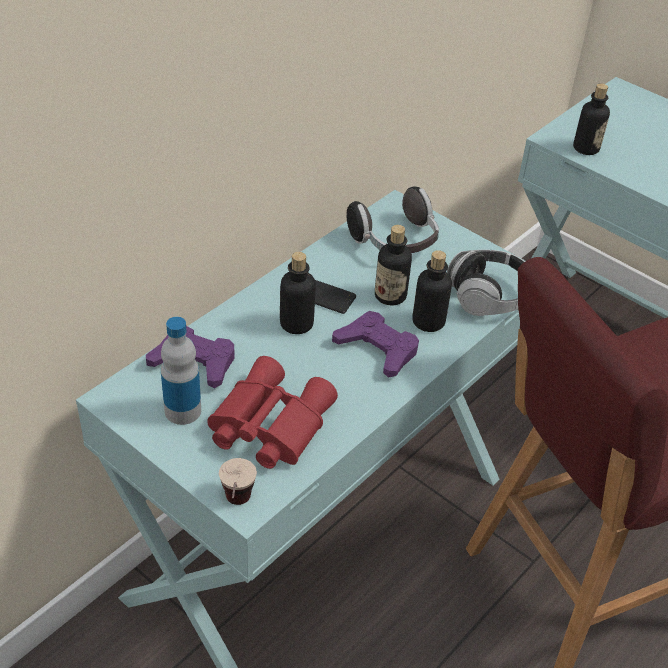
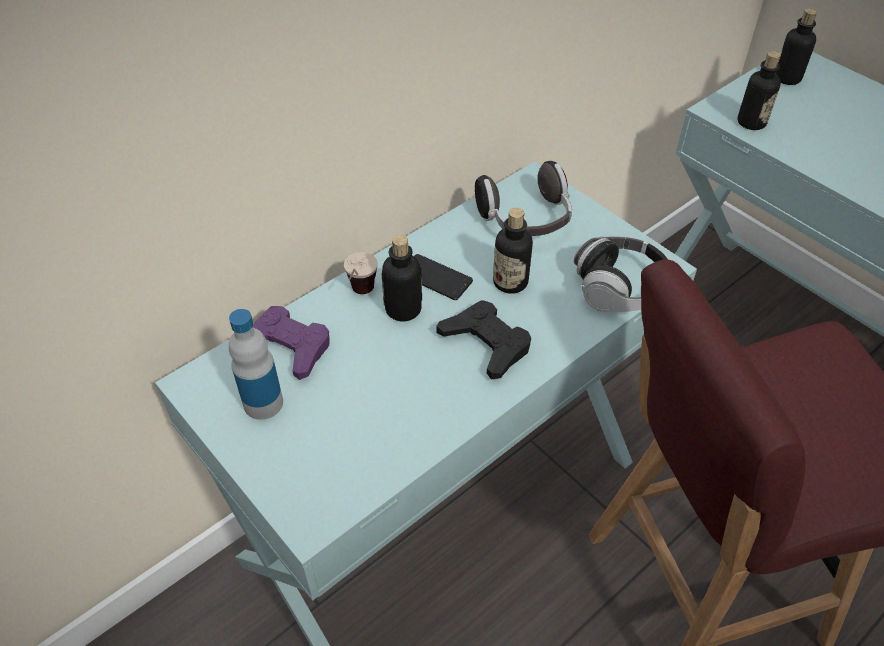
camera: 10 degrees right, 5 degrees up
(237, 508) = (298, 524): cup -> cup (360, 296)
(267, 424) = (350, 426): red binoculars -> none
(377, 349) = (486, 343): purple game controller -> black game controller
(428, 322) = (547, 315): bottle -> bottle (787, 78)

